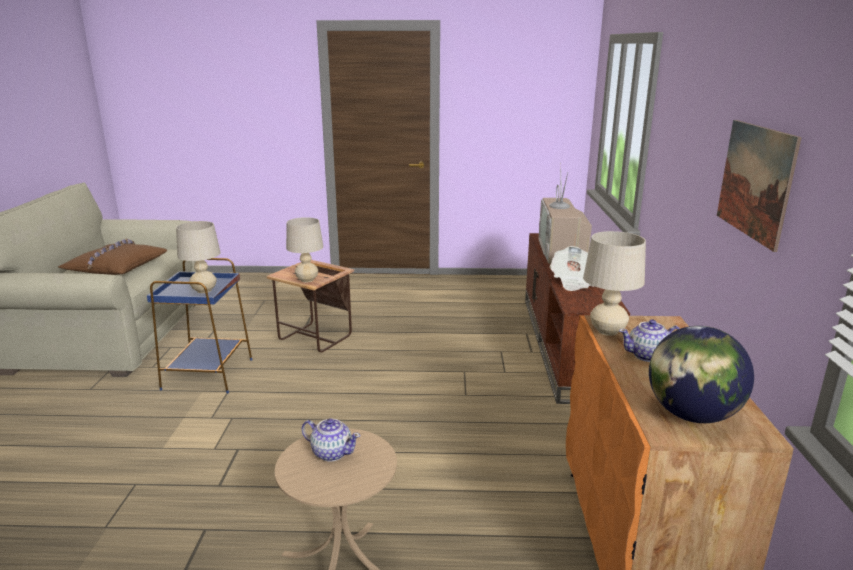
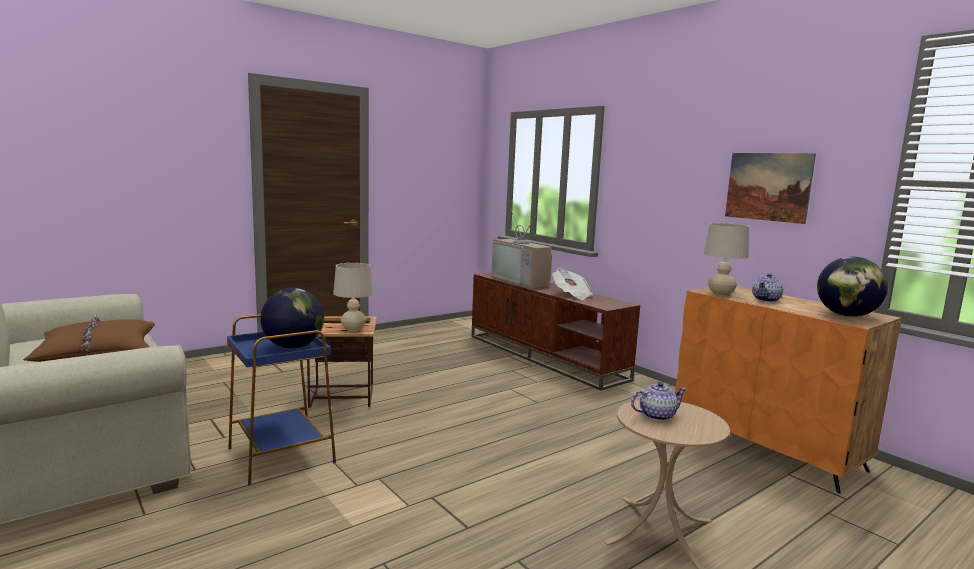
camera: 40 degrees left, 10 degrees down
(204, 290) = (293, 346): beige table lamp -> globe

